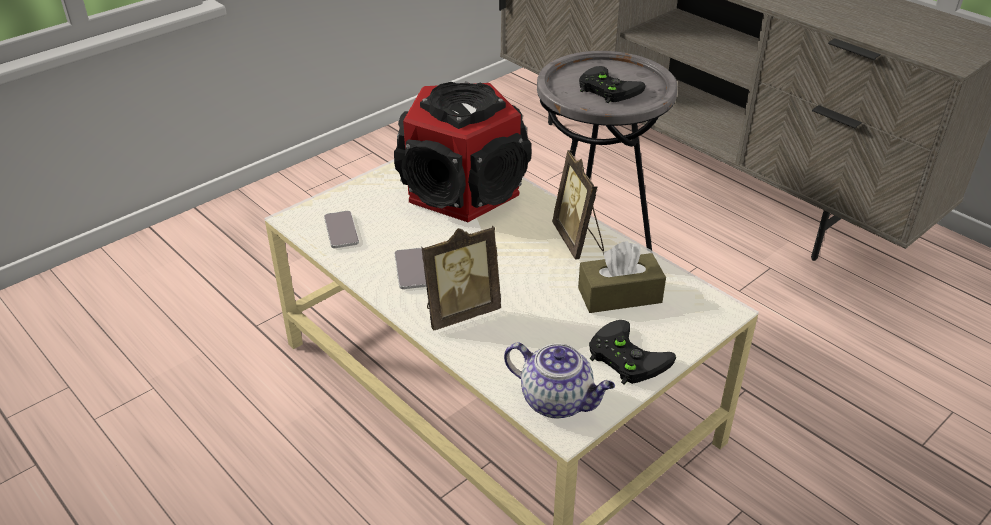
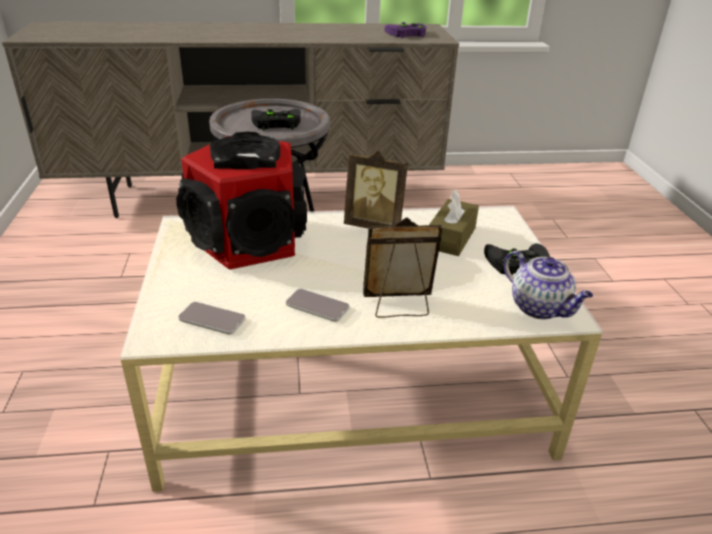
camera: 55 degrees left, 5 degrees down
(460, 312) = (399, 306): picture frame -> picture frame turned 105 degrees counterclockwise
(558, 401) = (540, 308): teapot -> teapot turned 75 degrees clockwise
(921, 36) = (405, 34): none -> purple game controller

